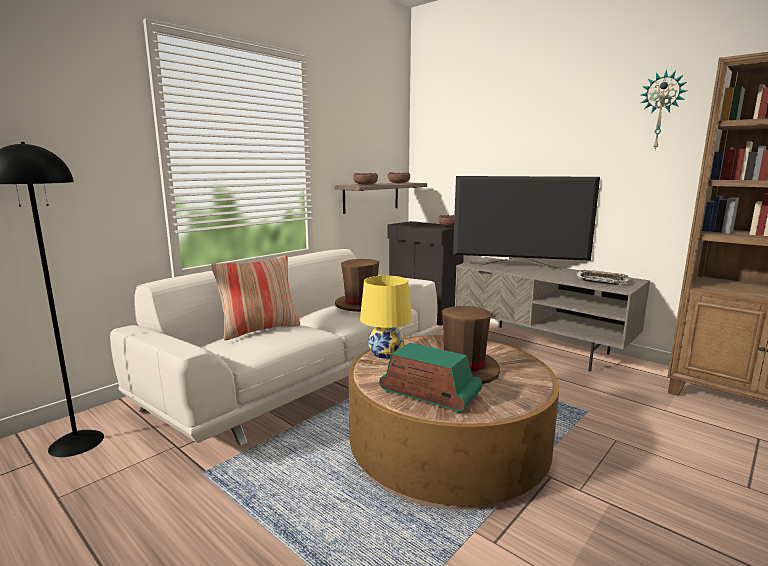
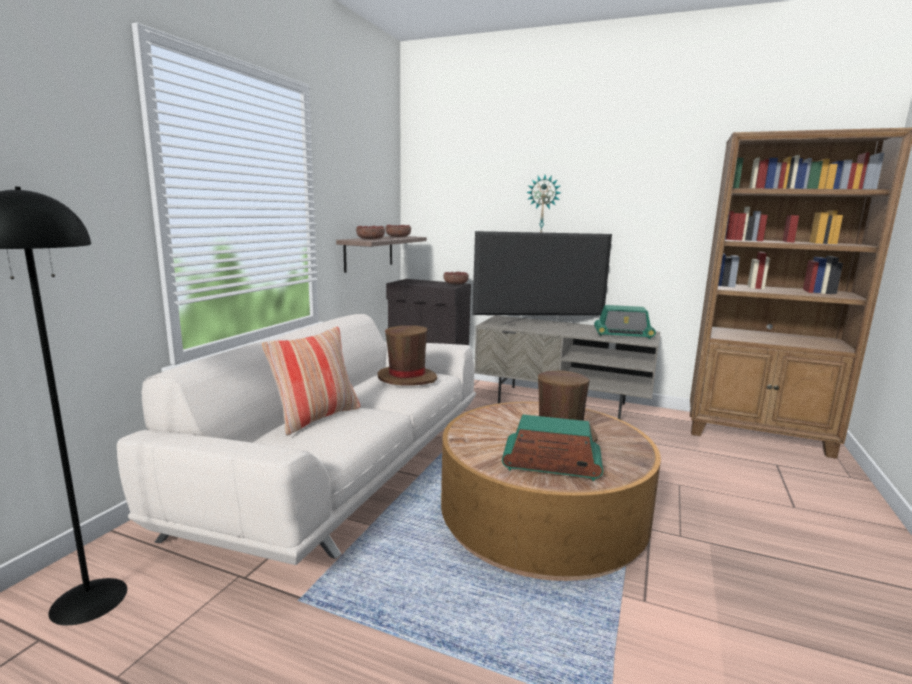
camera: 20 degrees left, 0 degrees up
(386, 353) = (470, 428): yellow table lamp -> none
(601, 281) = (623, 335): tray -> radio
(661, 111) = (667, 174): wall clock -> wall clock (543, 207)

